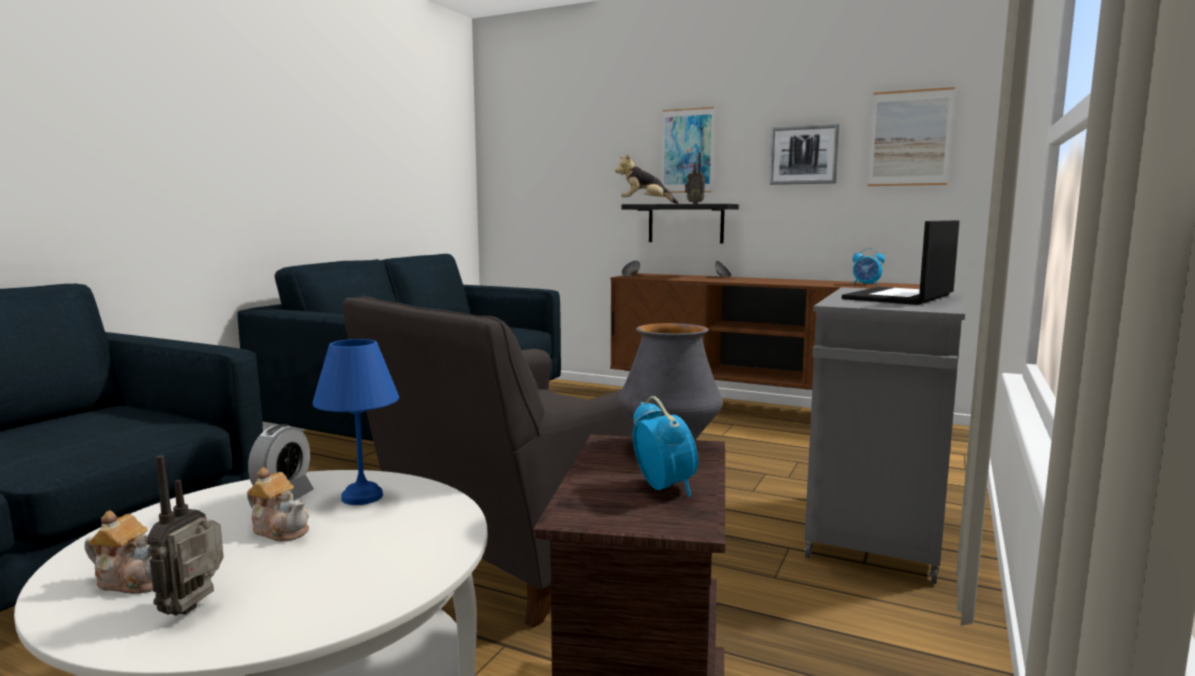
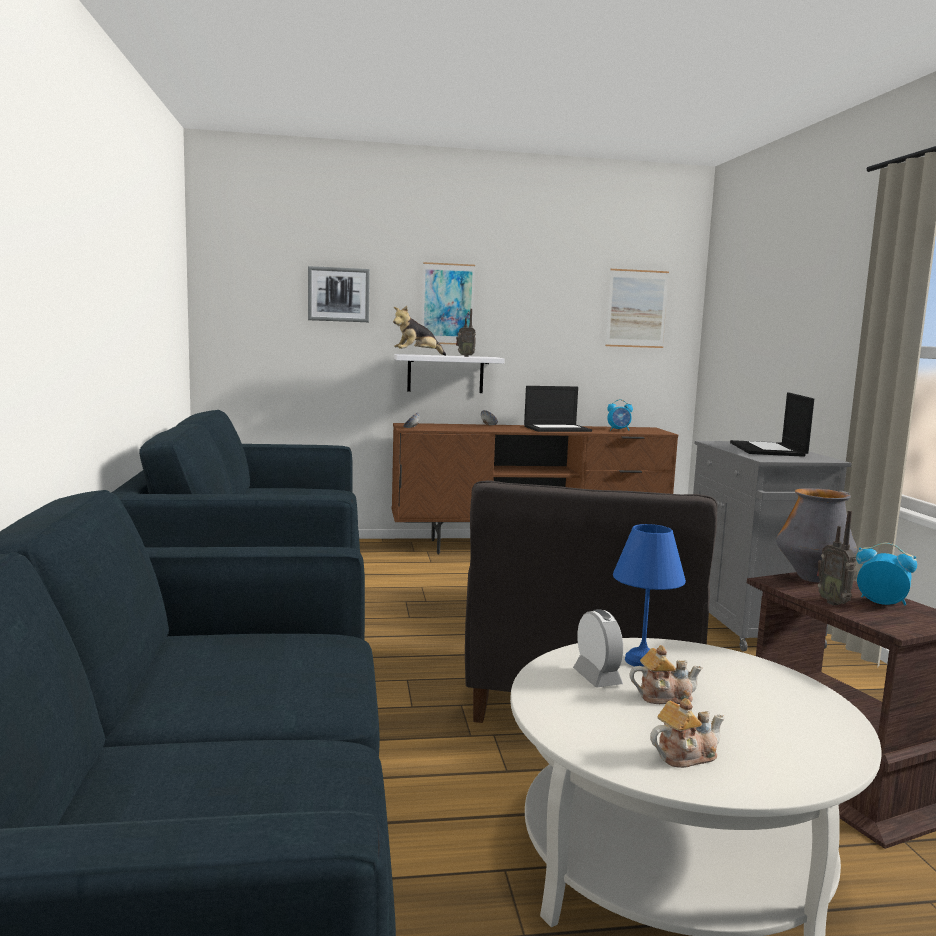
camera: 35 degrees left, 0 degrees up
(196, 609) = (772, 754): radio -> radio (834, 602)
(685, 223) = (445, 374): black shelf -> white shelf
(789, 281) = (557, 429): none -> laptop
(804, 155) = (554, 316): picture -> picture (338, 294)

